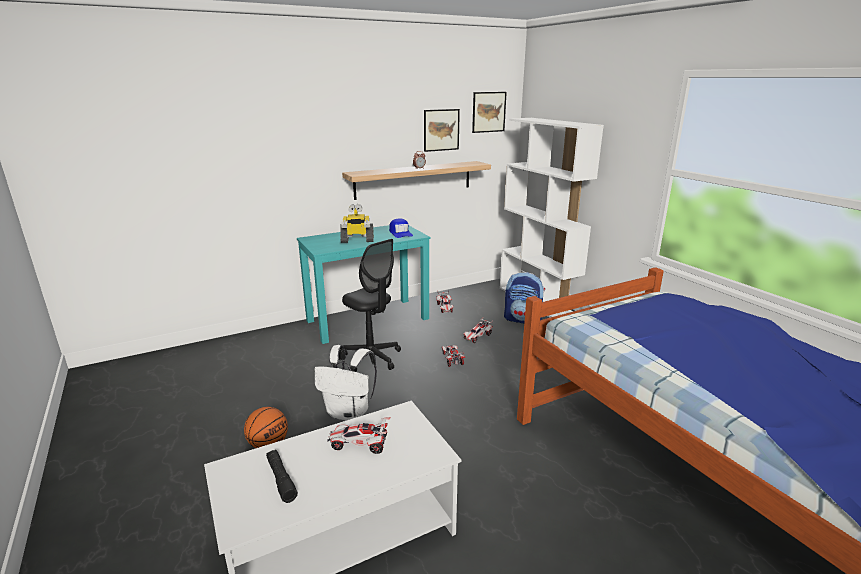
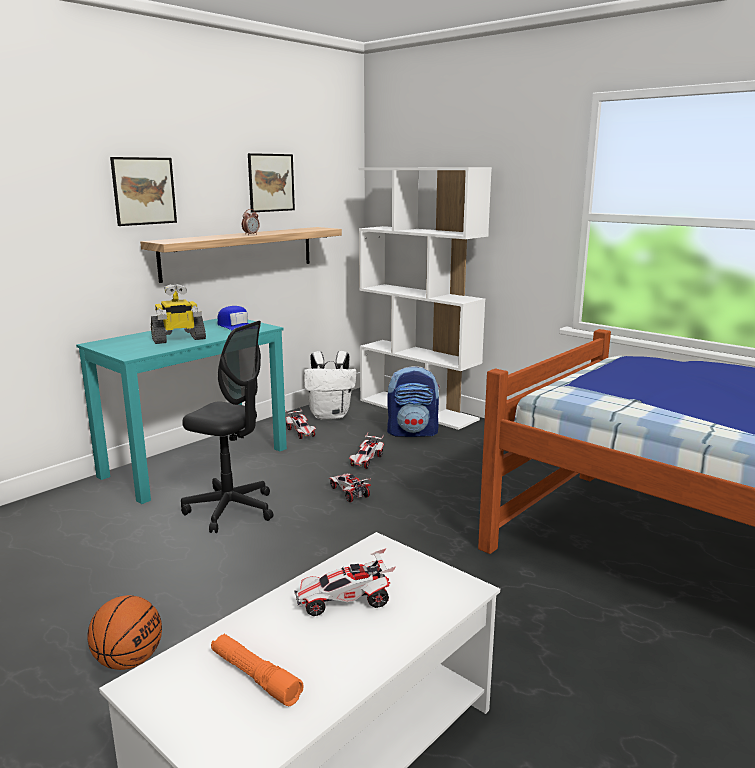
camera: 20 degrees left, 5 degrees down
(281, 479) = (255, 677): black flashlight -> orange flashlight
(349, 413) = (239, 588): white backpack -> white backpack (331, 415)
(488, 112) = (327, 160): picture -> picture (144, 191)

